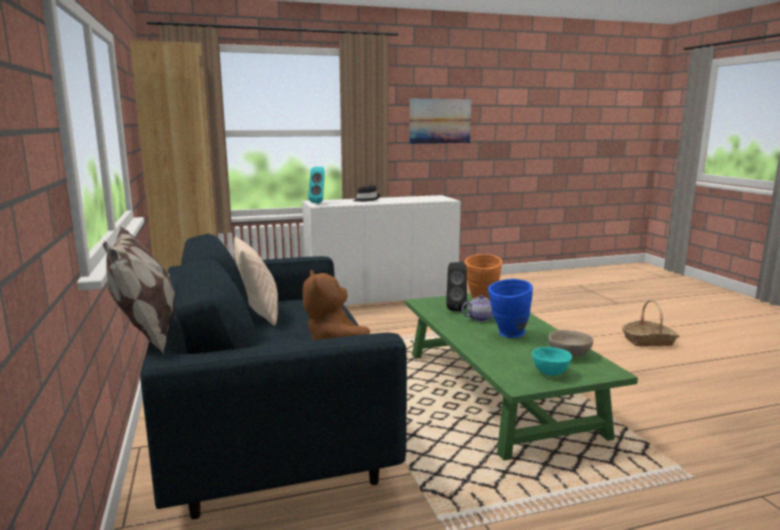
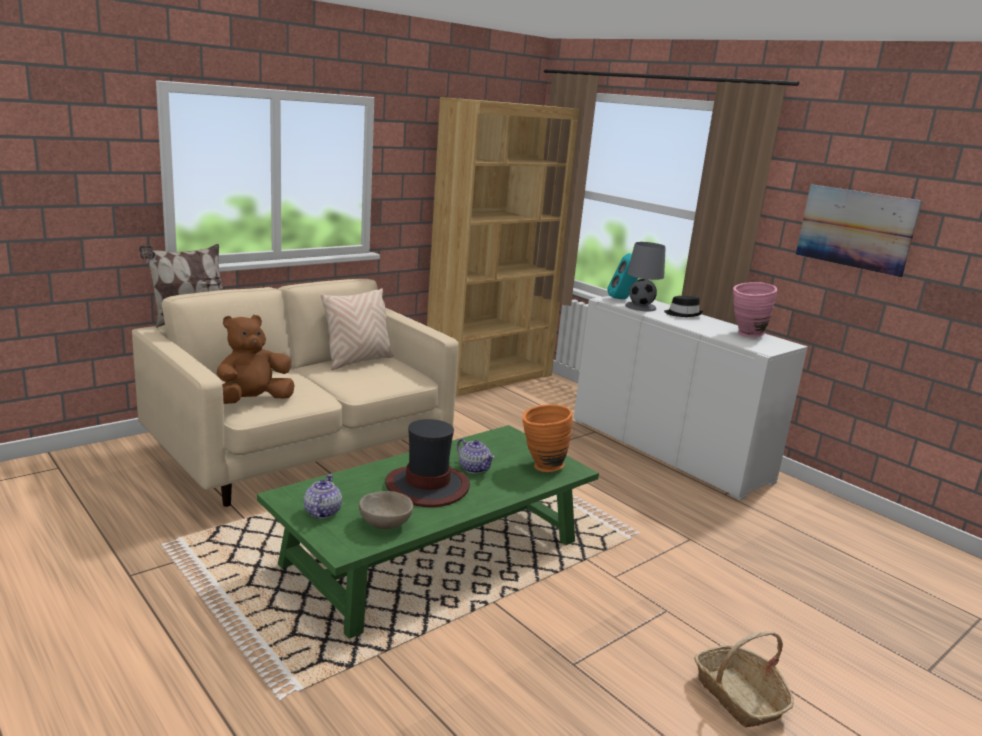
camera: 65 degrees right, 5 degrees up
(273, 426) = (302, 450): blue sofa -> beige sofa
(342, 203) = (640, 307): none -> grey table lamp
(417, 198) = (746, 335): none -> pink vase
(455, 308) = (500, 453): black speaker -> none
(507, 335) = (427, 486): blue vase -> hat
(550, 373) = (322, 512): turquoise bowl -> teapot

